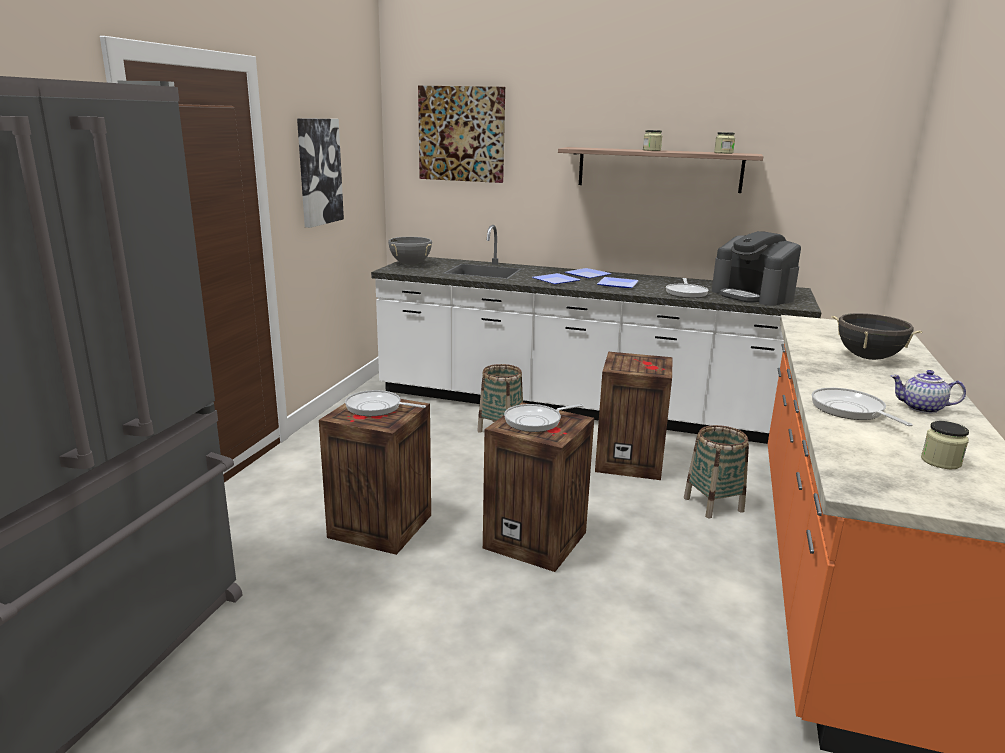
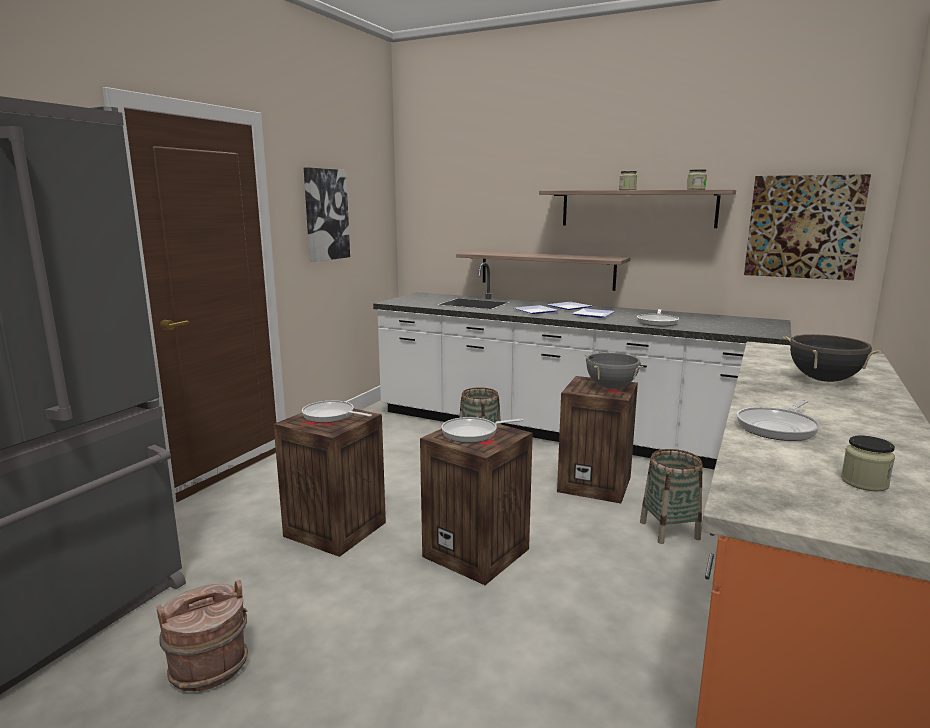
camera: 10 degrees right, 5 degrees down
(307, 676) = (209, 666): none -> brown bucket
(410, 264) = (411, 298): grey cooking pot -> grey cooking pot (611, 387)
(462, 134) = (460, 183): picture -> picture (803, 227)
(559, 233) = (546, 270): none -> shelf
(753, 295) = (725, 325): coffee machine -> none
(850, 410) = (778, 427): frying pan -> frying pan turned 120 degrees counterclockwise
(921, 408) = (864, 429): teapot -> none

